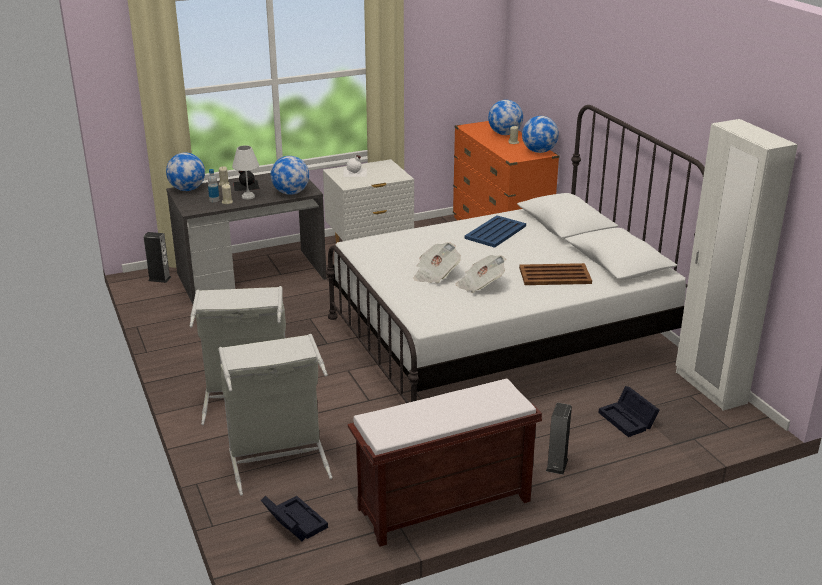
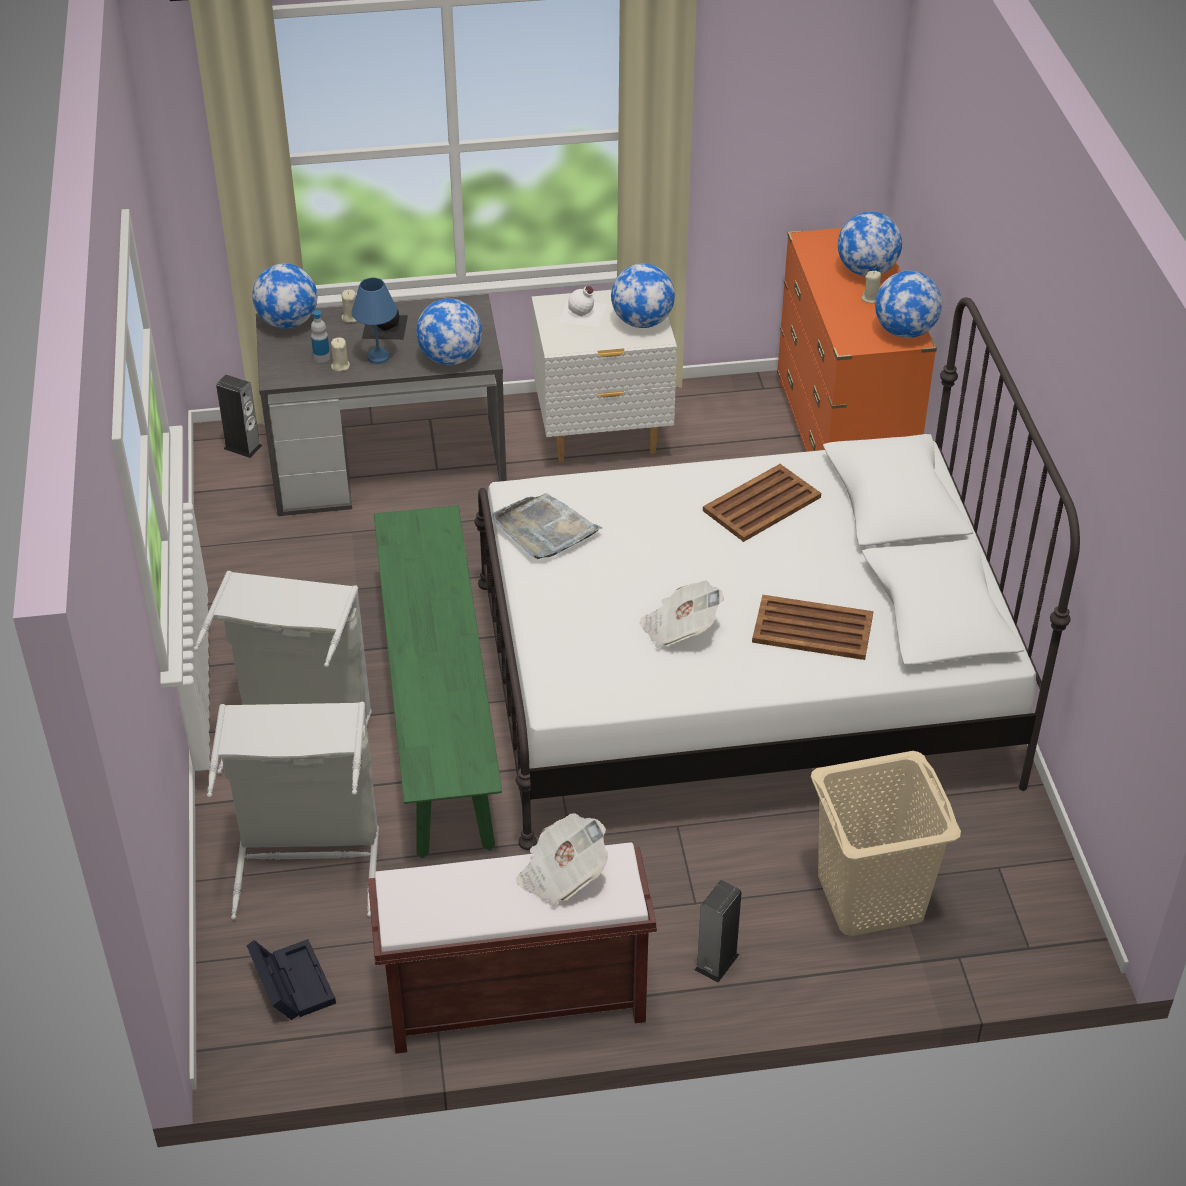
camera: 15 degrees right, 15 degrees up
(247, 196) = (377, 357): white table lamp -> blue table lamp
(330, 377) = (439, 714): none -> green bench
(379, 255) = (544, 529): none -> grey tray
(390, 172) = (642, 322): none -> globe
(435, 275) = (617, 591): newspaper -> newspaper (562, 875)
(495, 232) = (760, 504): blue tray -> brown tray
(628, 420) = (871, 898): black storage box -> beige laundry basket
(709, 387) = (1040, 857): white wardrobe -> none

